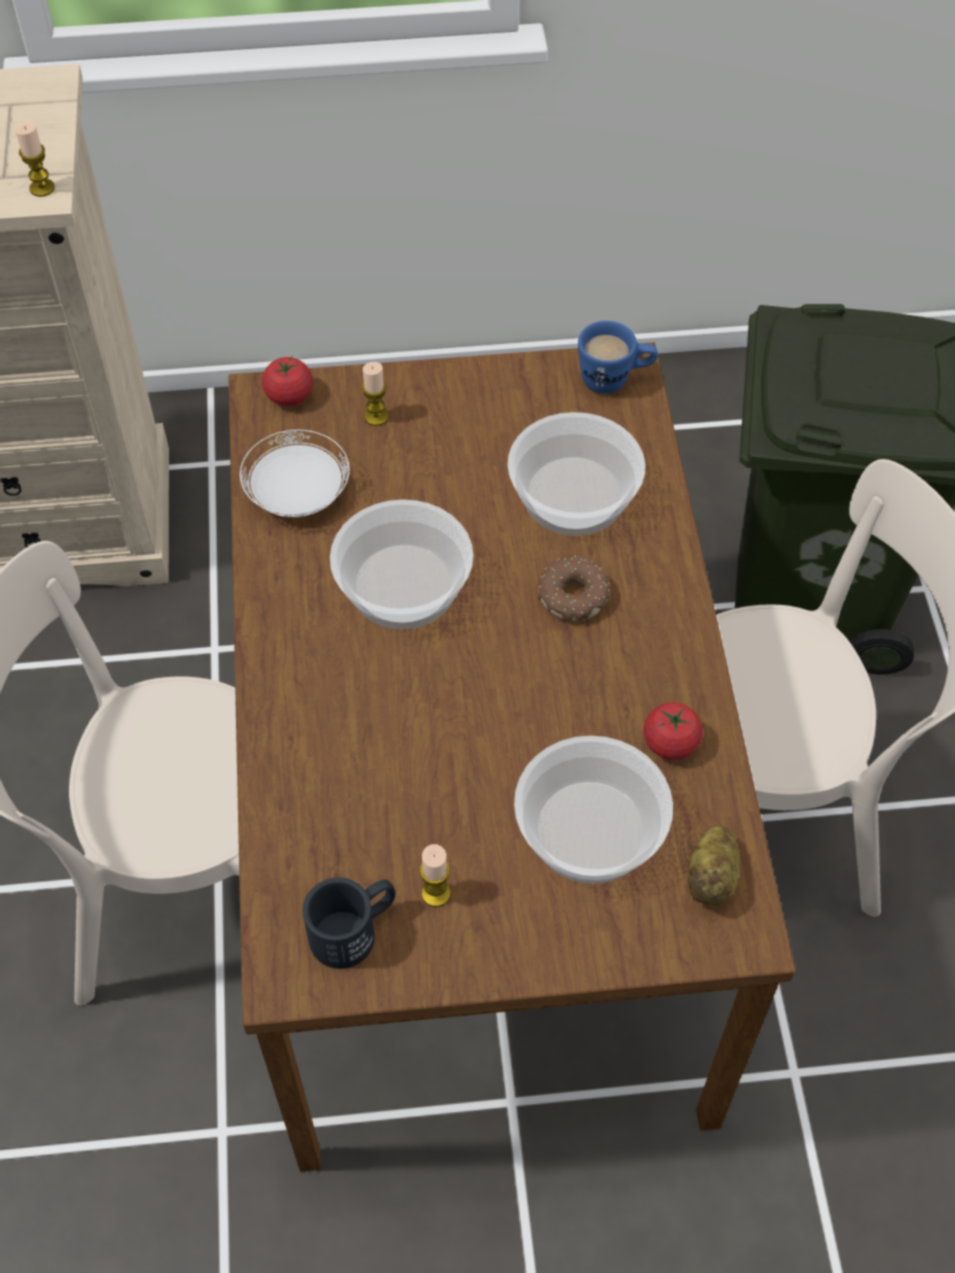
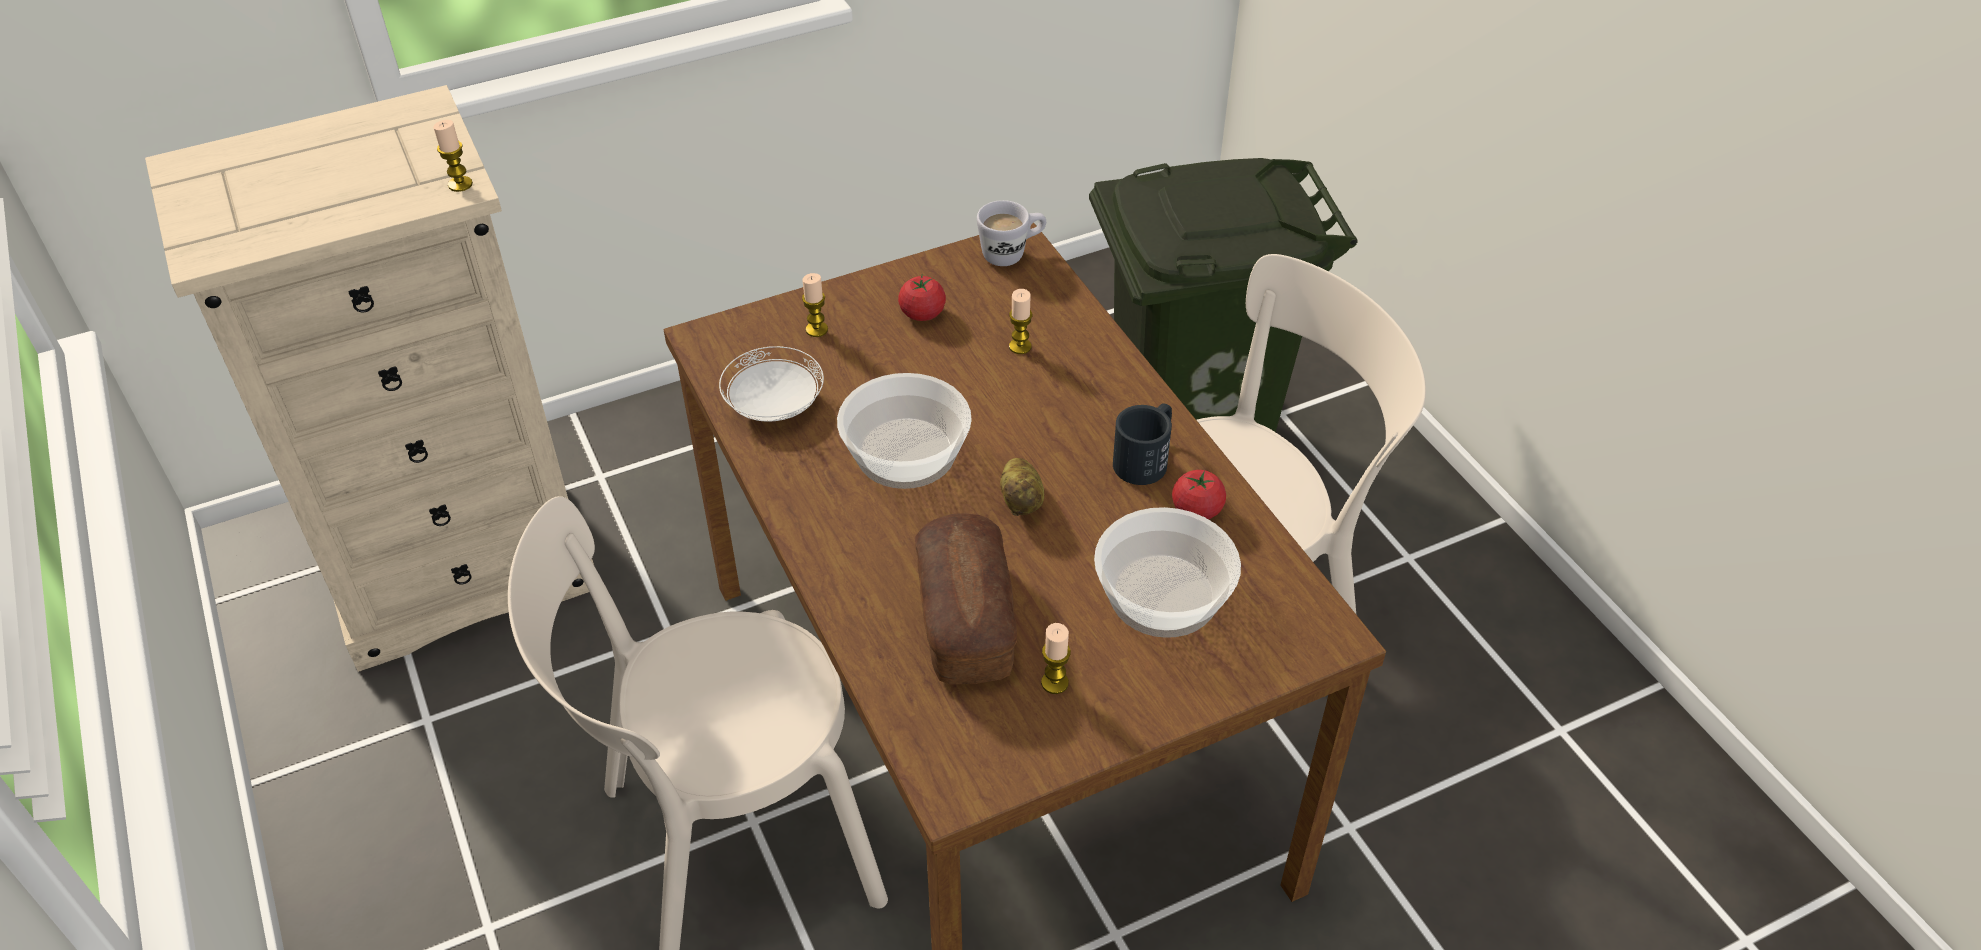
camera: 20 degrees left, 10 degrees down
(289, 396) = (729, 332): tomato -> tomato (922, 313)
(354, 929) = (996, 733): black mug -> black mug (1146, 458)
(379, 794) = (965, 619): none -> bread
(572, 595) = (1057, 421): donut -> none
(573, 494) = (1020, 346): bowl -> candle
(614, 379) = (1012, 253): blue mug -> white mug
(712, 877) = (1283, 601): potato -> potato (1022, 501)

